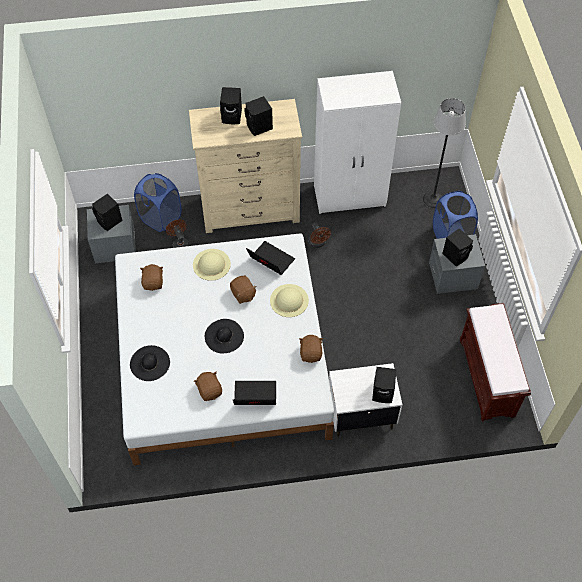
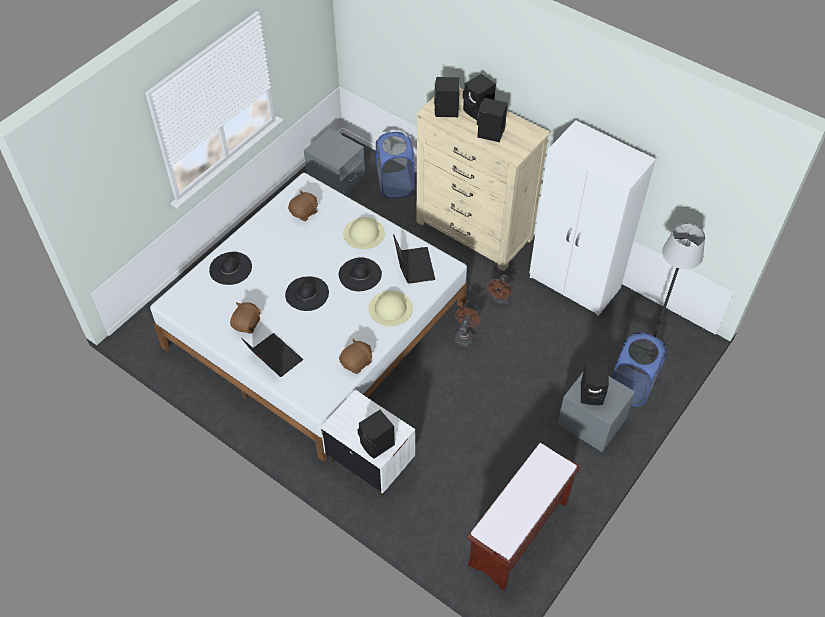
camera: 45 degrees right, 5 degrees down
(110, 221) = (335, 149): black speaker -> black speaker (446, 111)
(180, 243) = (386, 215): brown fan -> brown fan (464, 336)
(243, 294) = (360, 274): brown plush toy -> black hat

